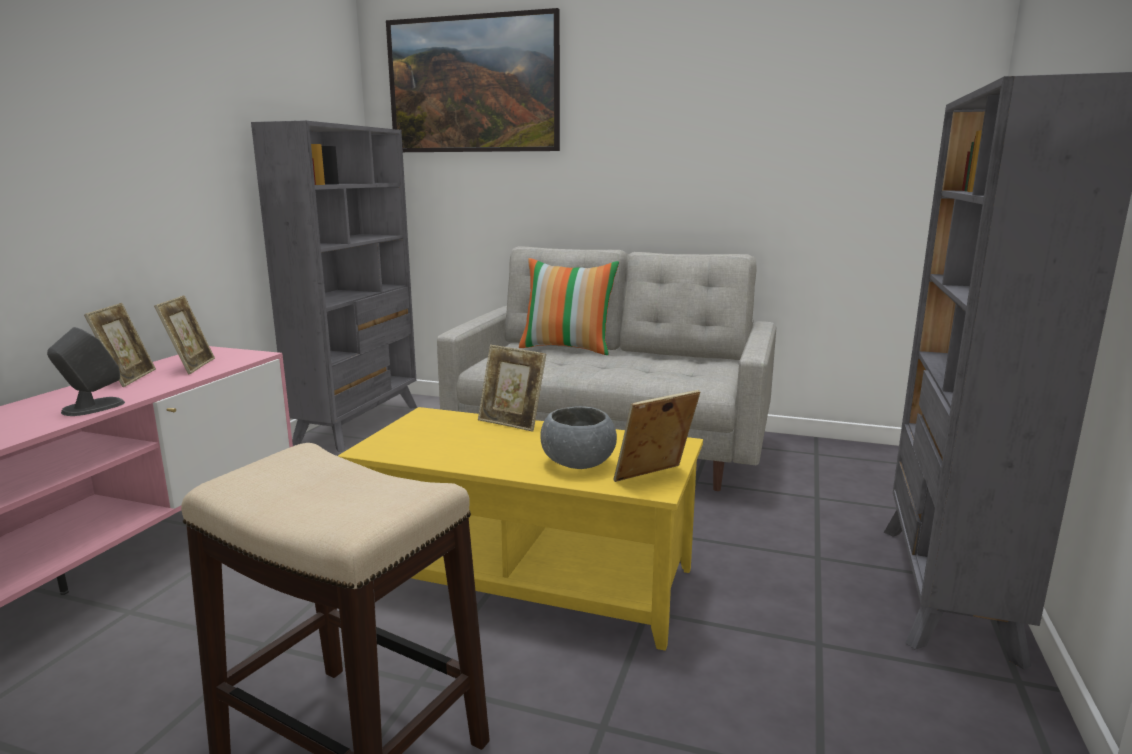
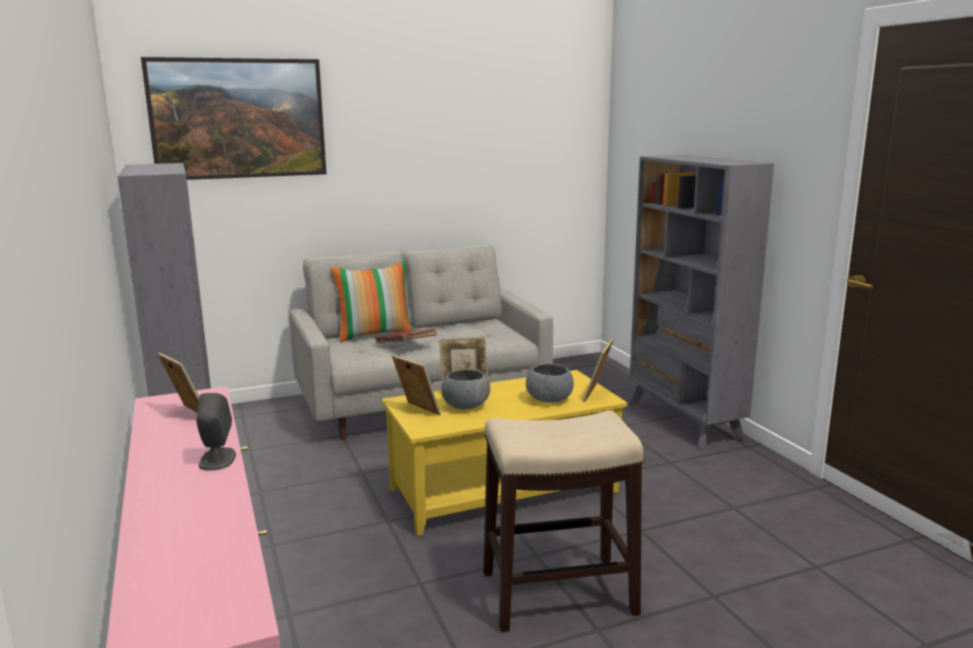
camera: 40 degrees left, 0 degrees up
(128, 378) = (164, 437): picture frame -> picture frame (417, 411)
(471, 439) = (465, 406): none -> grey bowl
(568, 364) = (405, 346): none -> red book

